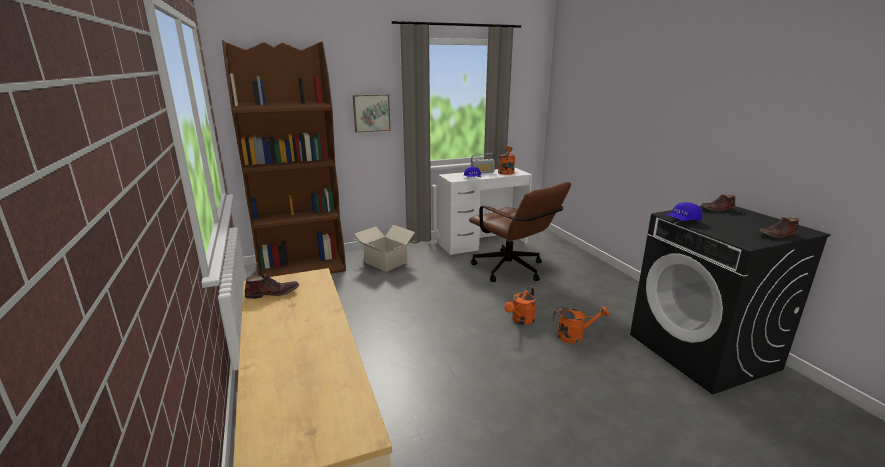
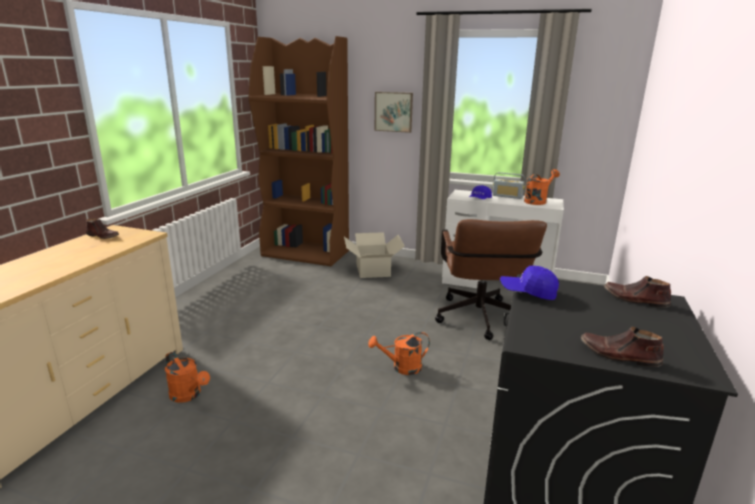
camera: 40 degrees right, 0 degrees up
(575, 336) = (430, 408): orange watering can -> orange watering can (188, 395)

